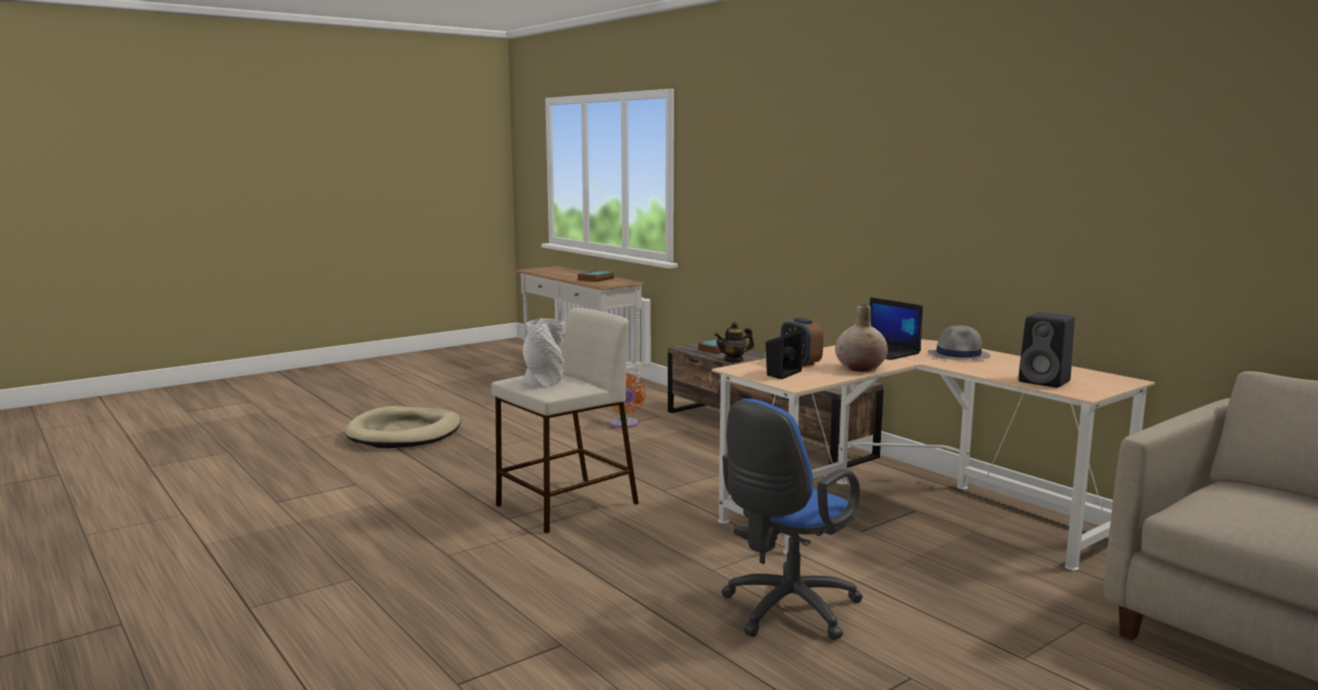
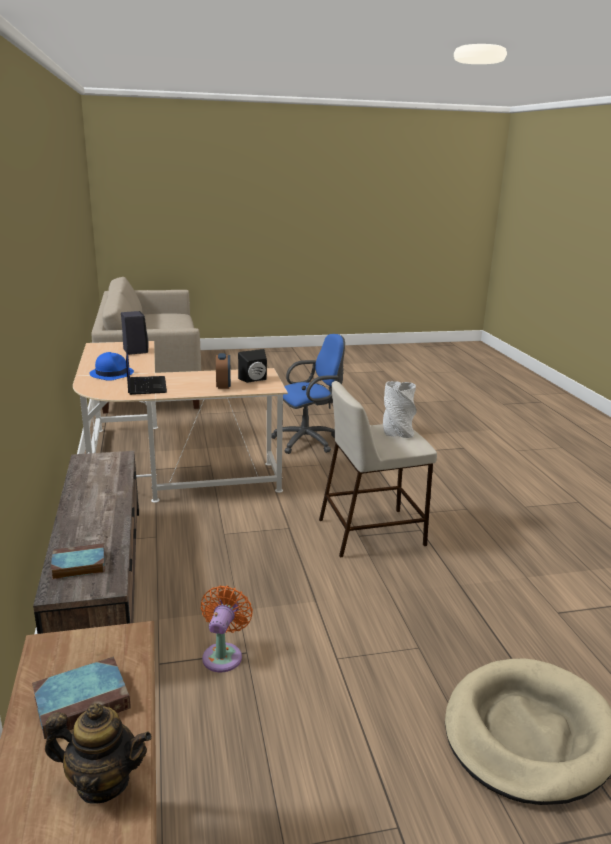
camera: 155 degrees left, 10 degrees up
(734, 360) = (111, 529): teapot -> teapot (103, 782)
(860, 368) = (199, 375): beige vase -> none
(959, 355) = (111, 373): grey hat -> blue hat

